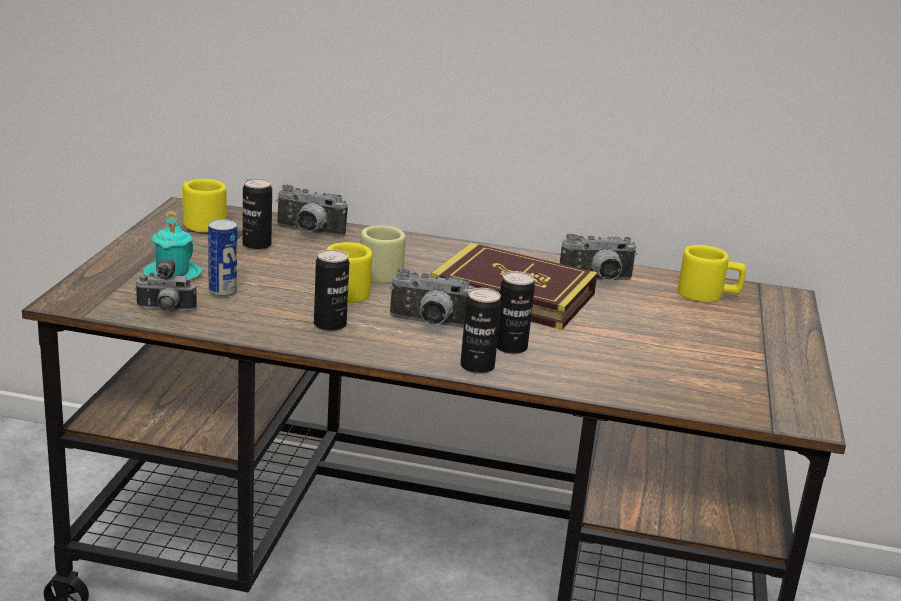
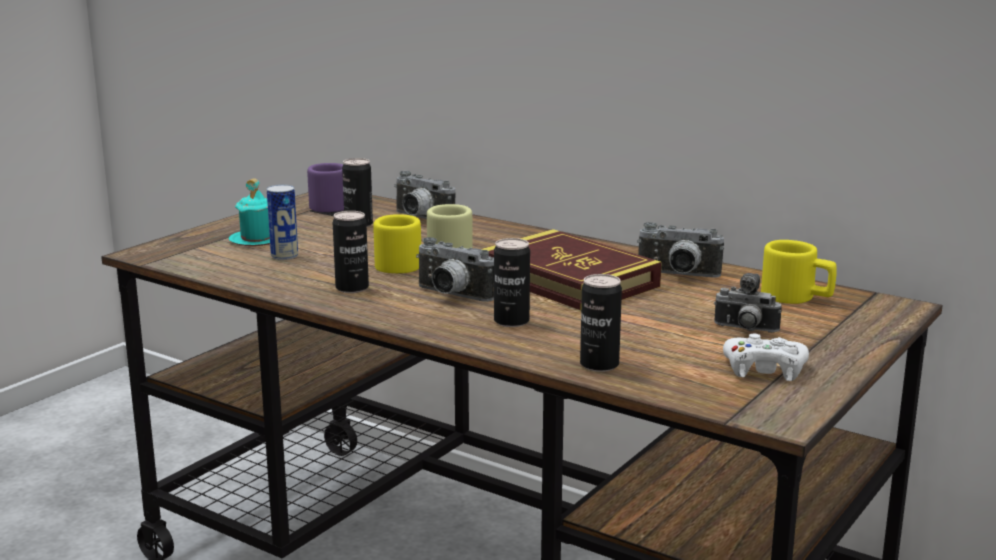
camera: 25 degrees right, 5 degrees down
(165, 310) = (217, 265): camera -> camera (745, 330)
(200, 222) = (327, 205): yellow mug -> purple mug
(477, 366) = (457, 333): can -> can (599, 365)
(752, 373) = (764, 369): none -> white game controller

